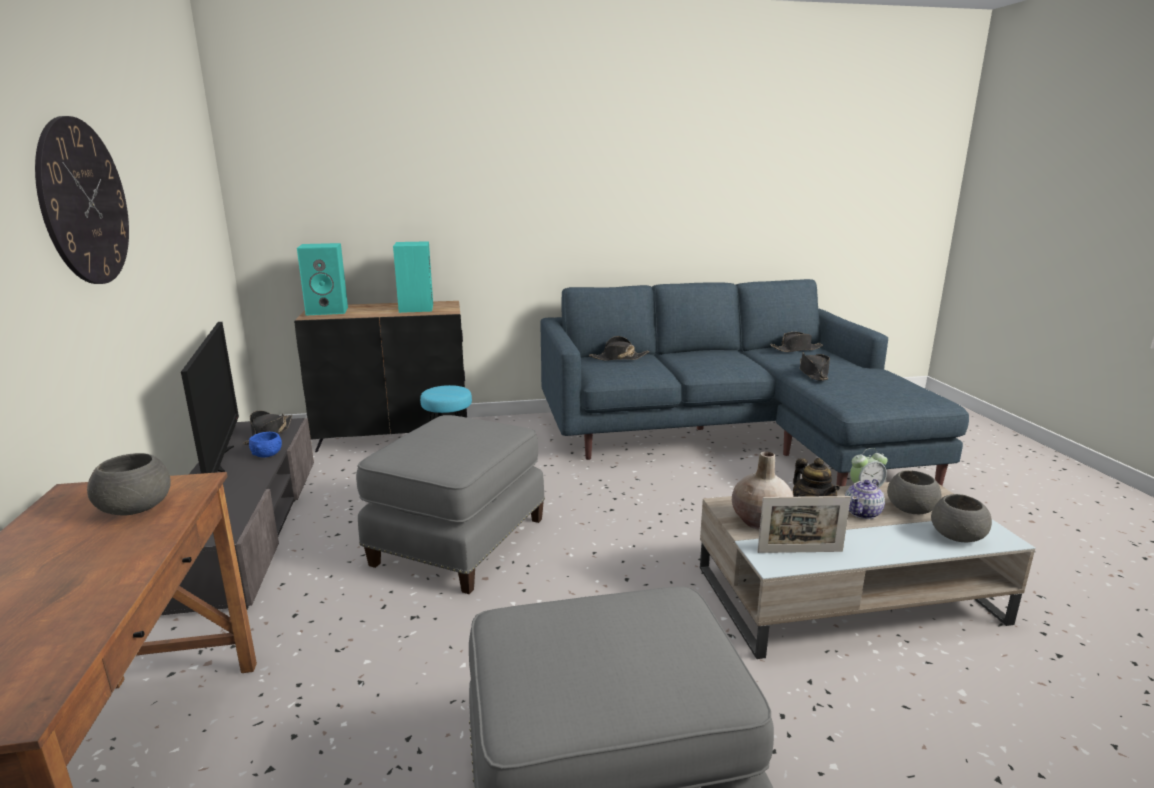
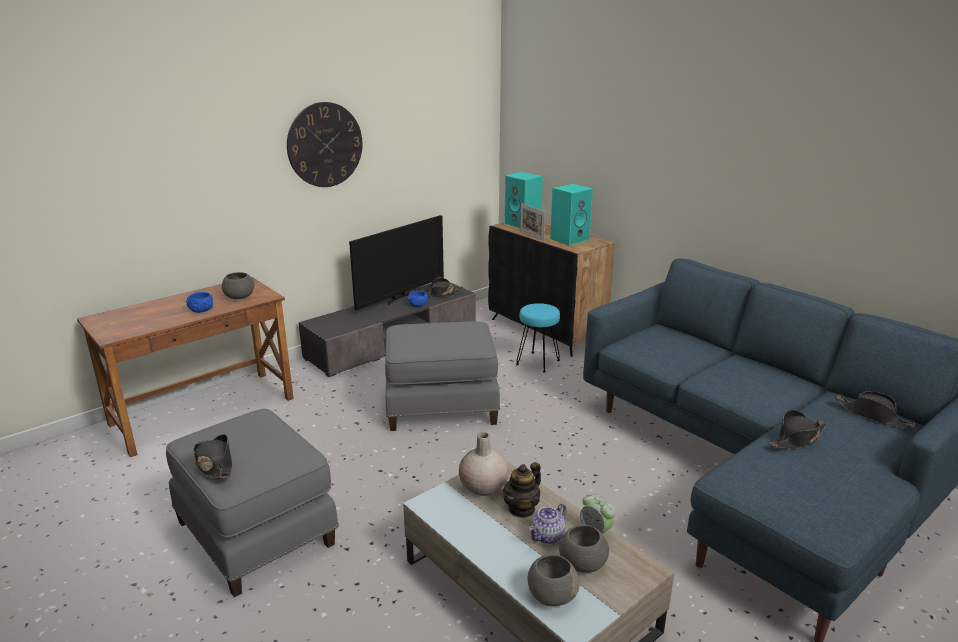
camera: 60 degrees right, 5 degrees up
(115, 556) = (201, 310): none -> blue bowl
(618, 358) = (677, 339): black hat -> black hat (214, 464)
(800, 552) = (451, 512): picture frame -> picture frame (531, 236)
(863, 513) = (547, 536): teapot -> teapot turned 60 degrees counterclockwise

